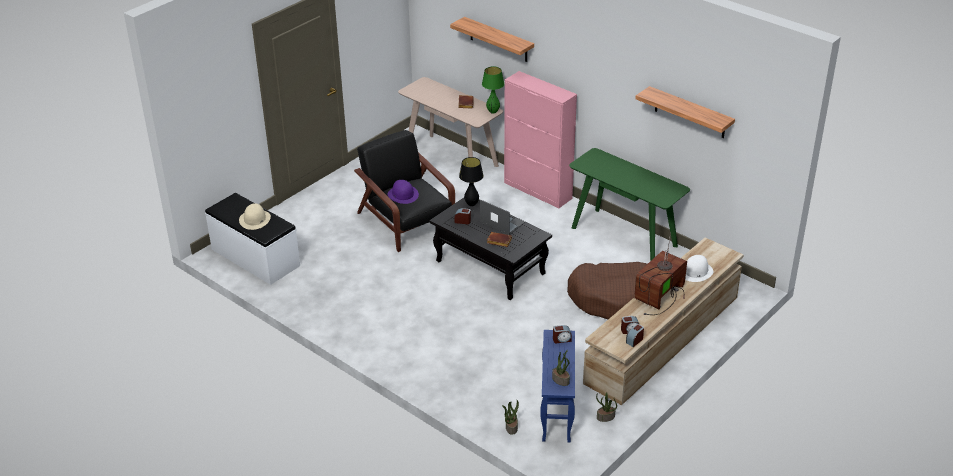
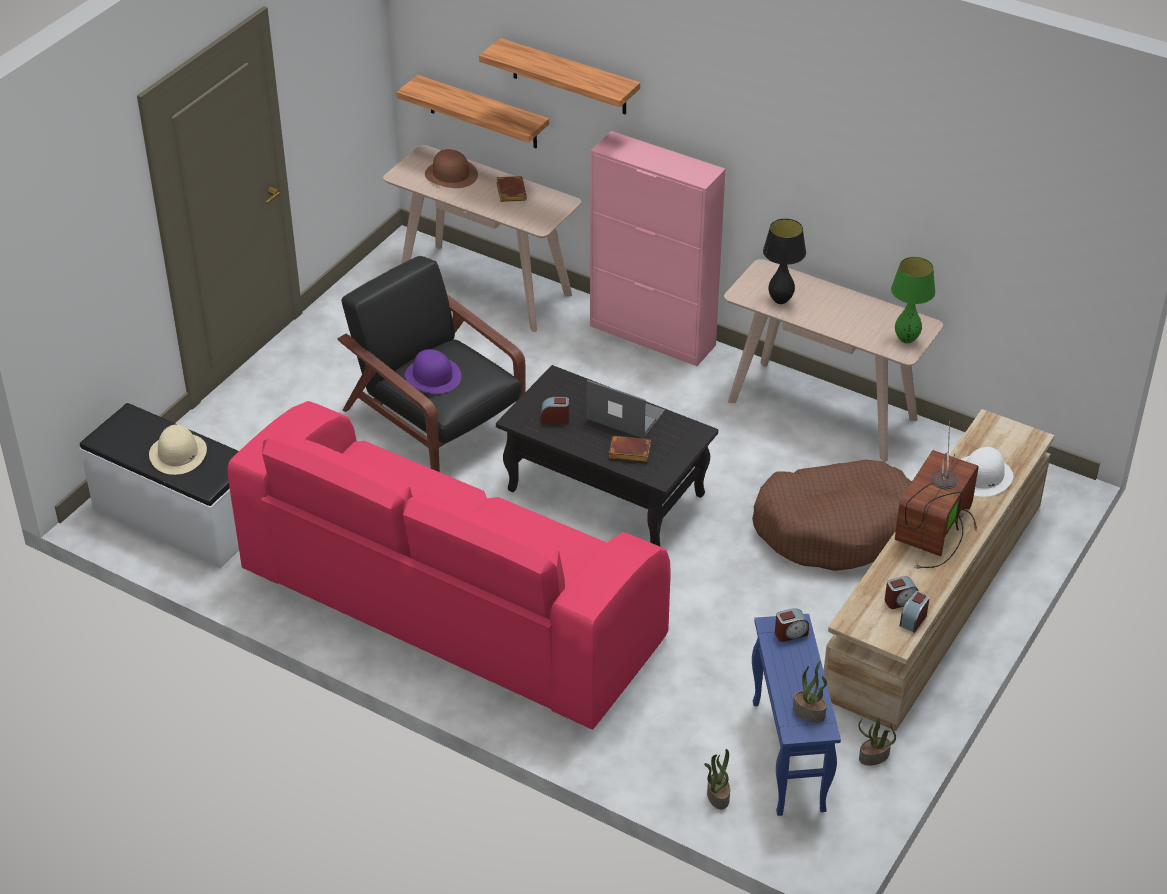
camera: 10 degrees left, 5 degrees up
(389, 316) = (451, 606): none -> pink sofa
(435, 92) = (451, 174): none -> brown hat
(471, 204) = (562, 384): black table lamp -> black table lamp (780, 300)
(493, 112) = (564, 204): green table lamp -> green table lamp (906, 339)
(624, 237) = (822, 409): green console table -> beige console table
(690, 113) = (943, 195): shelf -> shelf (483, 113)

